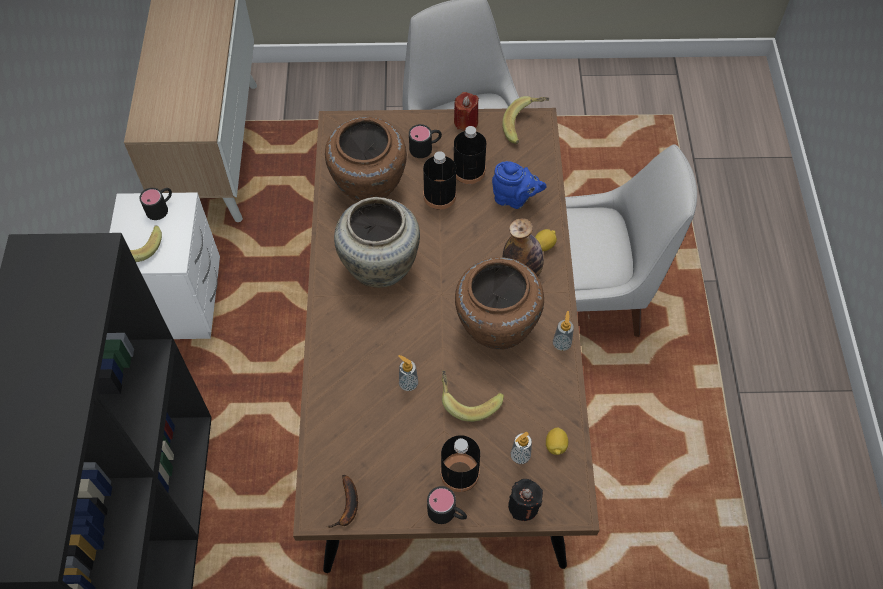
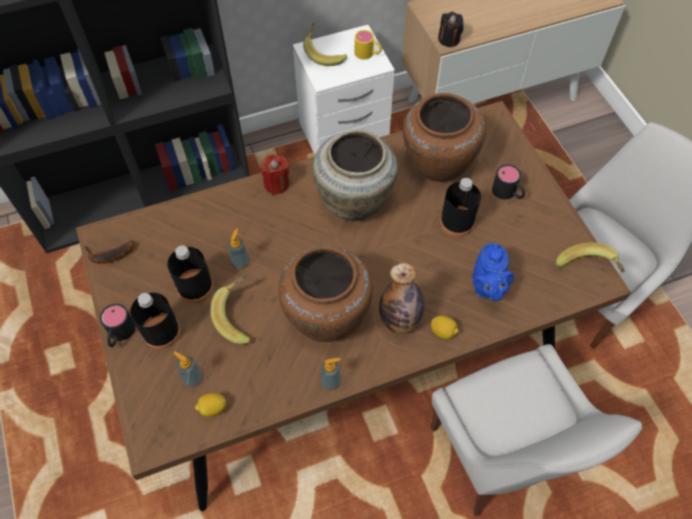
camera: 70 degrees right, 0 degrees up
(161, 207) = (368, 54): black mug -> yellow mug
(466, 121) = (560, 216): red candle -> red candle (276, 184)
(469, 171) = (500, 237): black bottle -> black bottle (195, 287)
(523, 506) = (141, 397): black candle -> black candle (449, 39)

